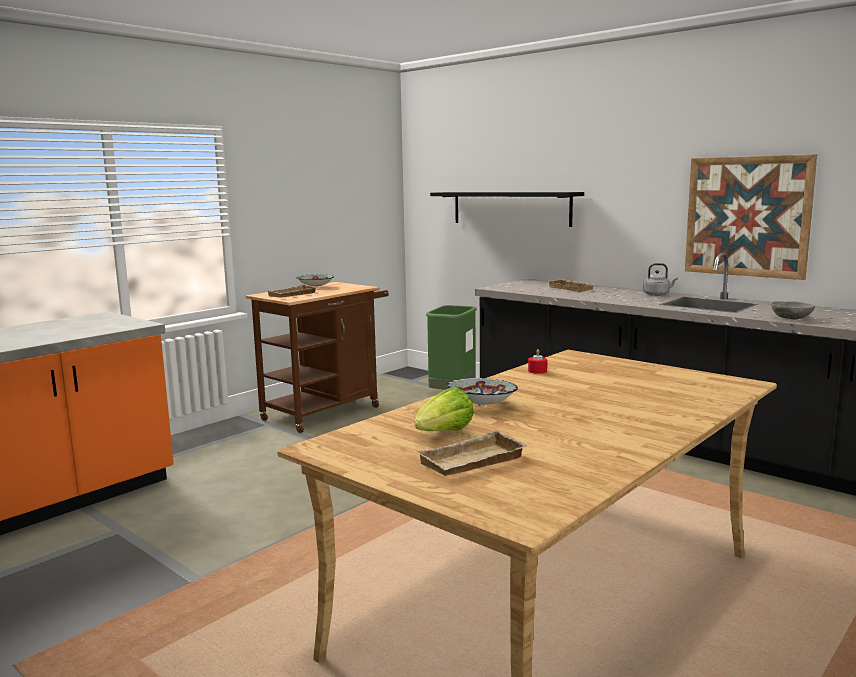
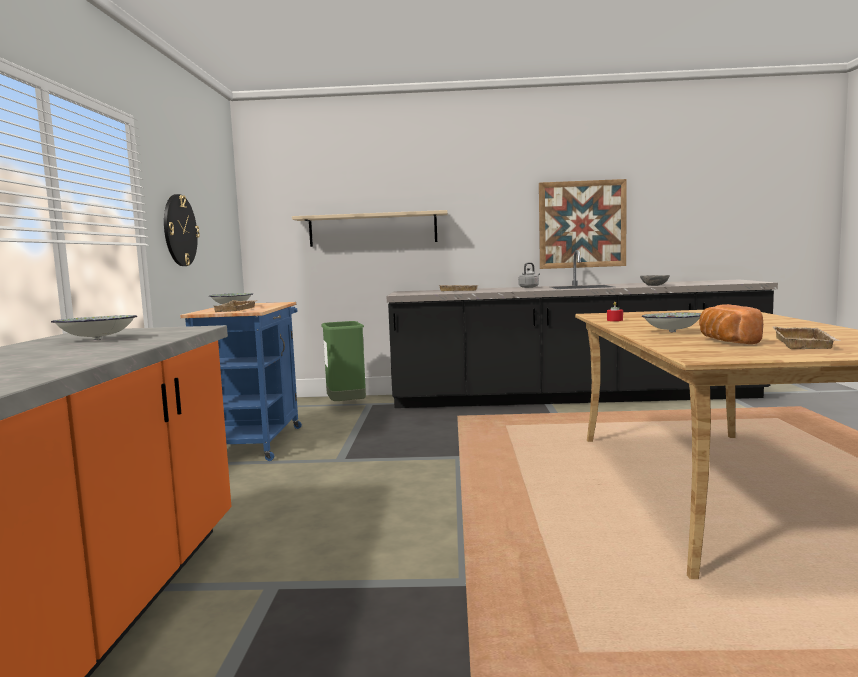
camera: 40 degrees left, 5 degrees down
(60, 328) = (97, 339): none -> bowl
(288, 215) = (179, 230): none -> wall clock
(326, 411) = (255, 441): brown cart -> blue cart
(443, 434) = (726, 341): lettuce -> bread
(510, 208) = (373, 229): black shelf -> beige shelf

